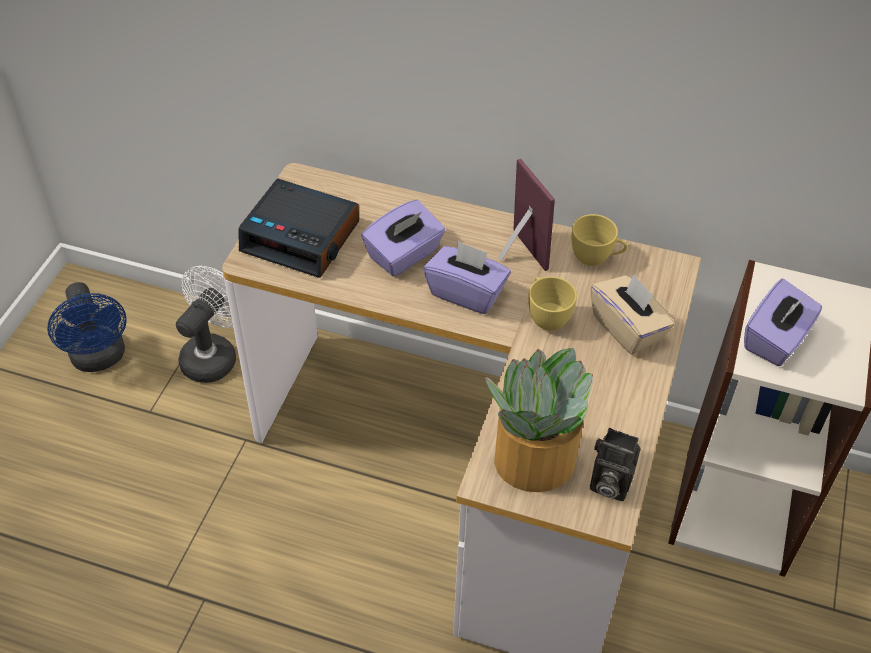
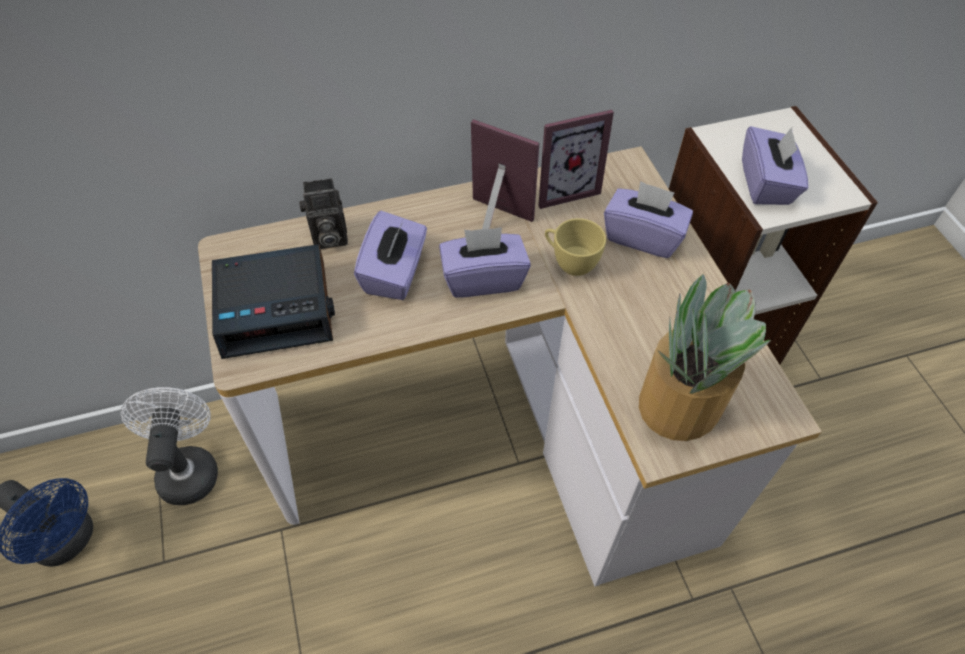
camera: 35 degrees left, 5 degrees up
(596, 258) = (563, 188): yellow cup -> picture frame
(608, 484) = (754, 386): camera -> camera (328, 238)
(627, 328) = (642, 236): beige tissue box -> purple tissue box

